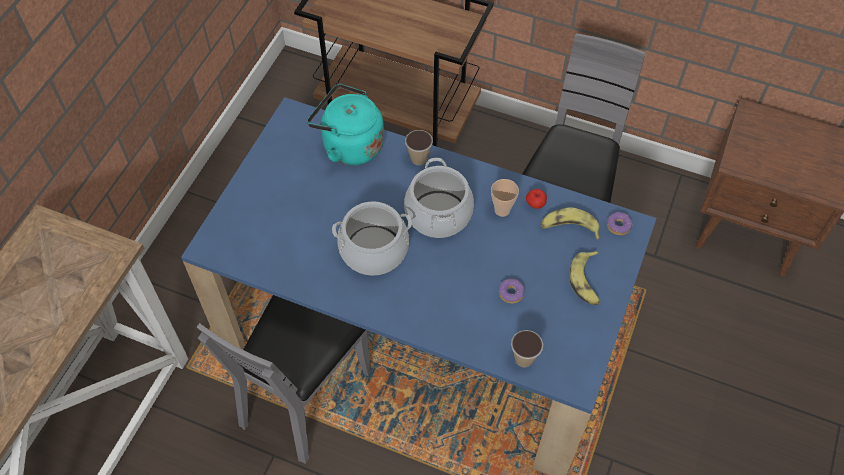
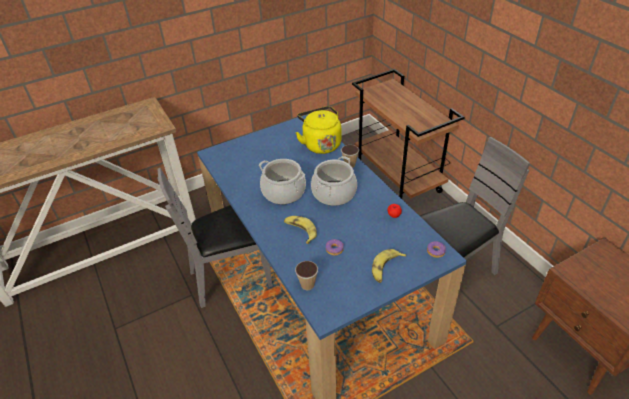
camera: 40 degrees right, 15 degrees down
(349, 145) = (320, 144): turquoise kettle -> yellow kettle
(502, 210) = (371, 208): cup -> none
(569, 228) = (402, 236): banana -> banana (300, 231)

